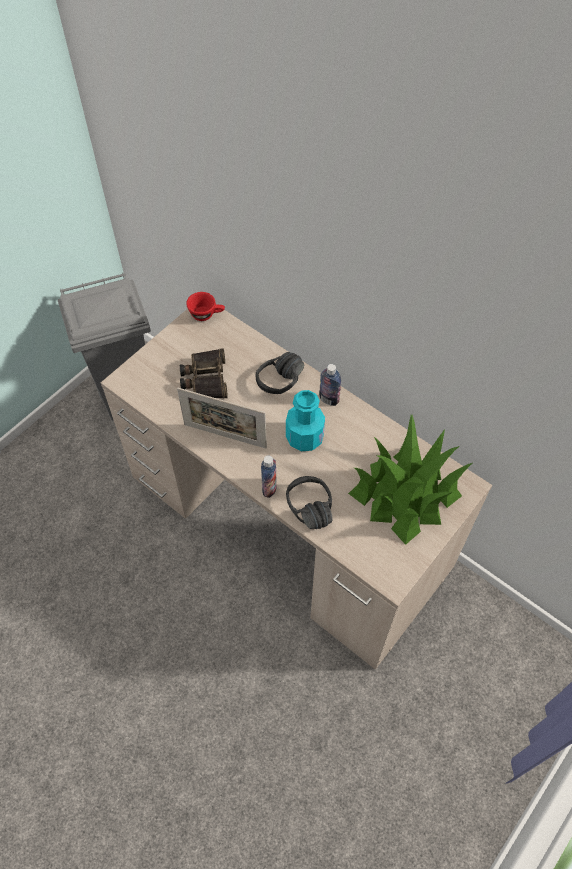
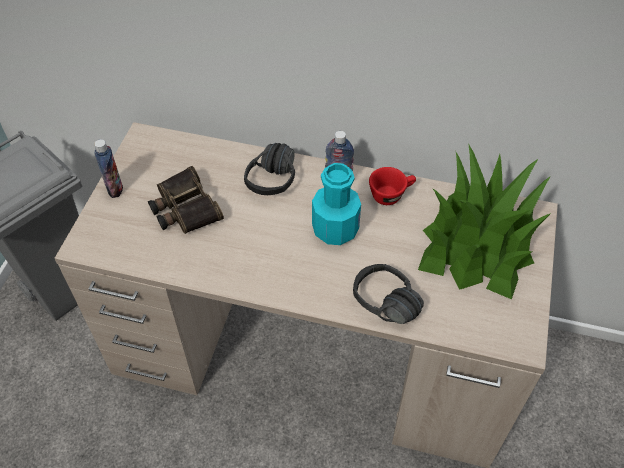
camera: 25 degrees left, 5 degrees down
(206, 314) = (149, 139): red cup -> red cup (391, 194)
(225, 436) = (243, 261): picture frame -> none
(269, 488) = (327, 299): bottle -> bottle (115, 188)

